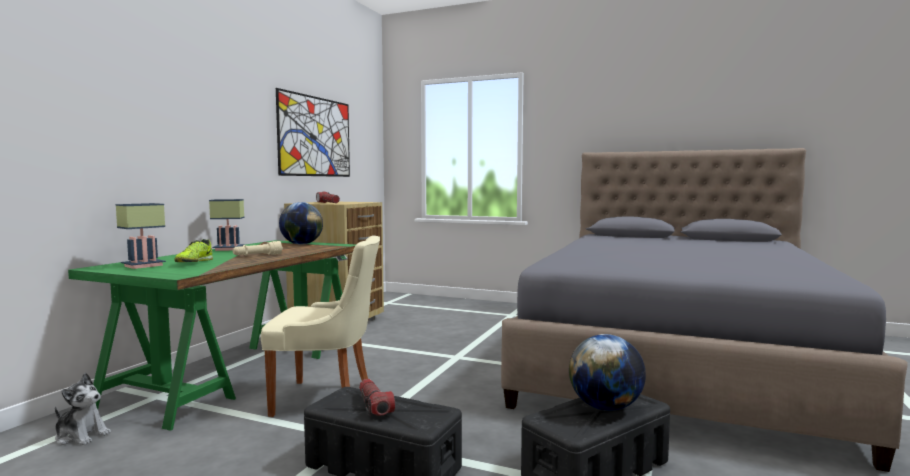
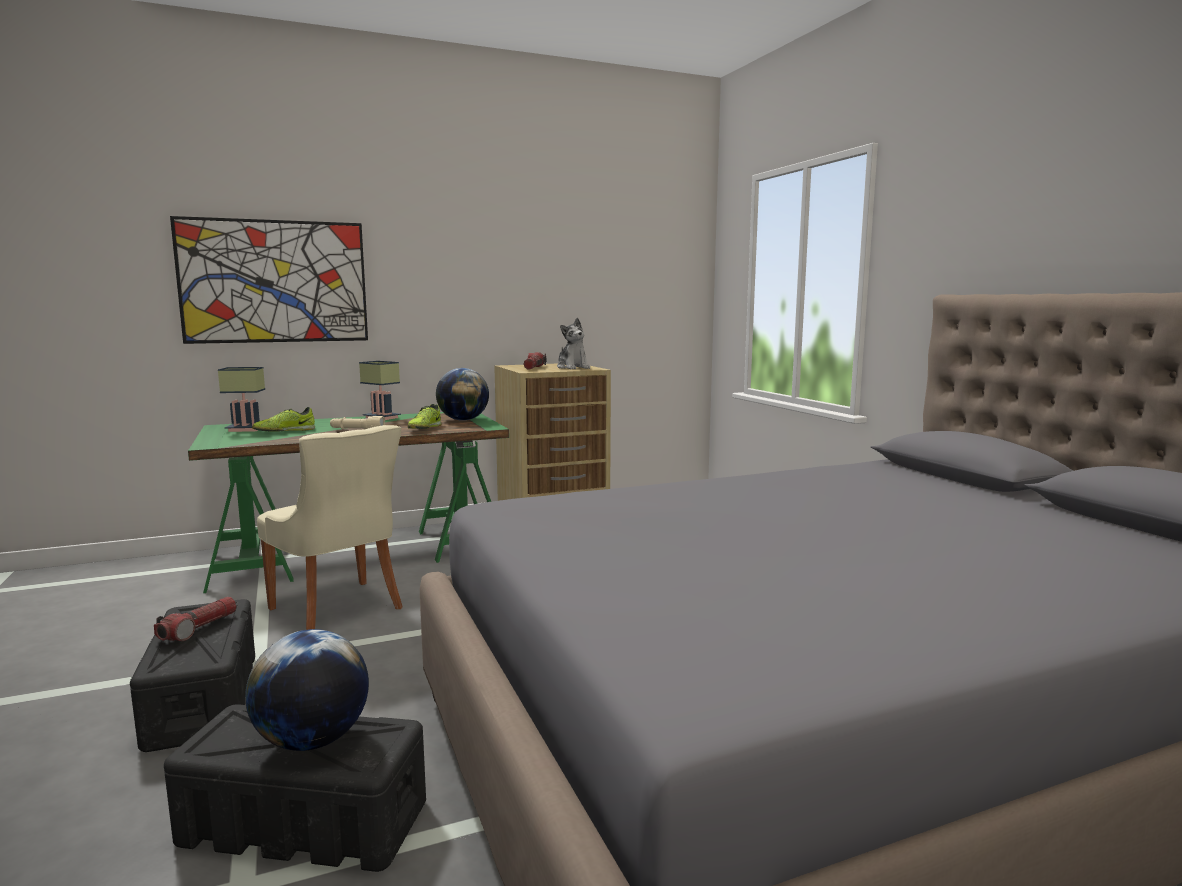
camera: 45 degrees right, 5 degrees up
(81, 436) = (166, 576): plush toy -> plush toy (573, 368)
(303, 250) = (424, 429): none -> shoe
(315, 136) = (559, 277): picture -> picture (274, 281)

